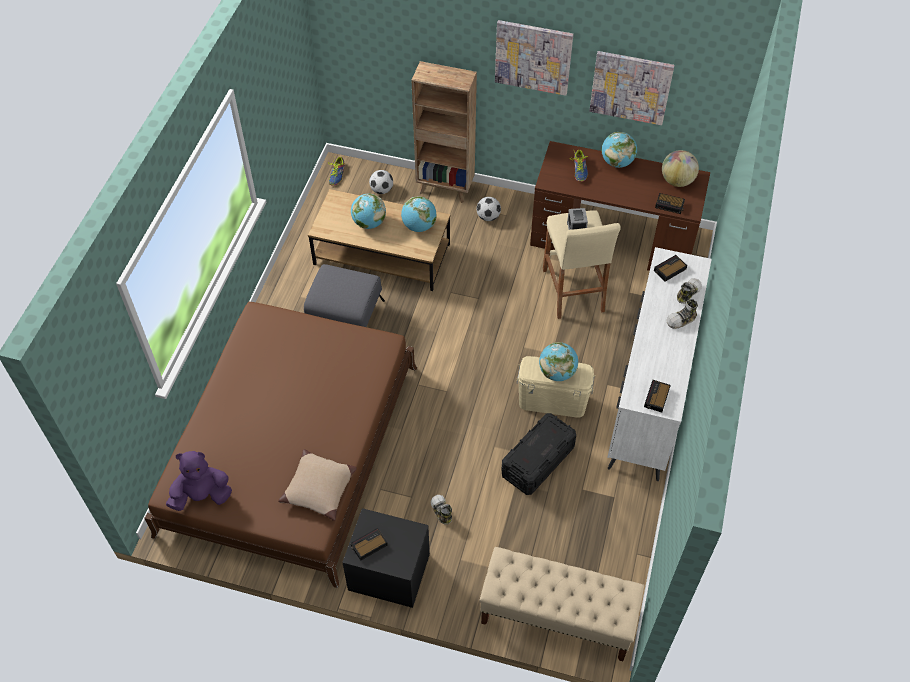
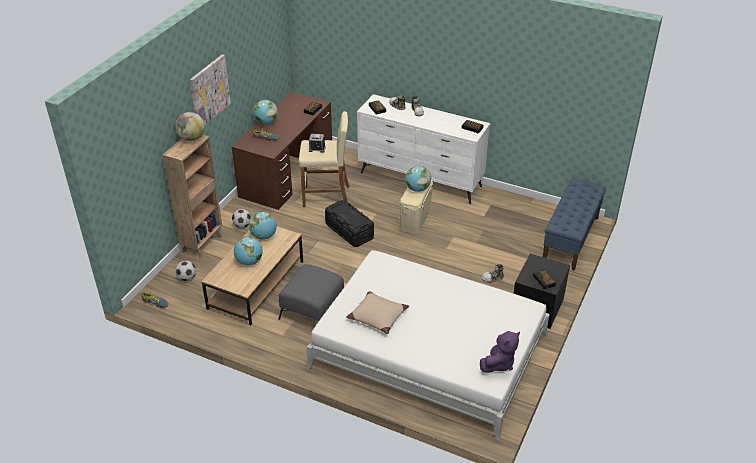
camera: 80 degrees left, 15 degrees down
(202, 495) = (498, 363): purple plush toy -> purple plush toy turned 135 degrees counterclockwise
(290, 448) = (429, 351): brown bed -> white bed
(319, 488) = (497, 301): beige pillow -> beige pillow (378, 316)
(537, 461) = (460, 231): black storage box -> black storage box (349, 231)
(556, 617) = (570, 239): beige bench -> blue bench
(631, 87) = (250, 68): picture -> none
(677, 181) = (293, 104): globe -> globe (191, 138)

